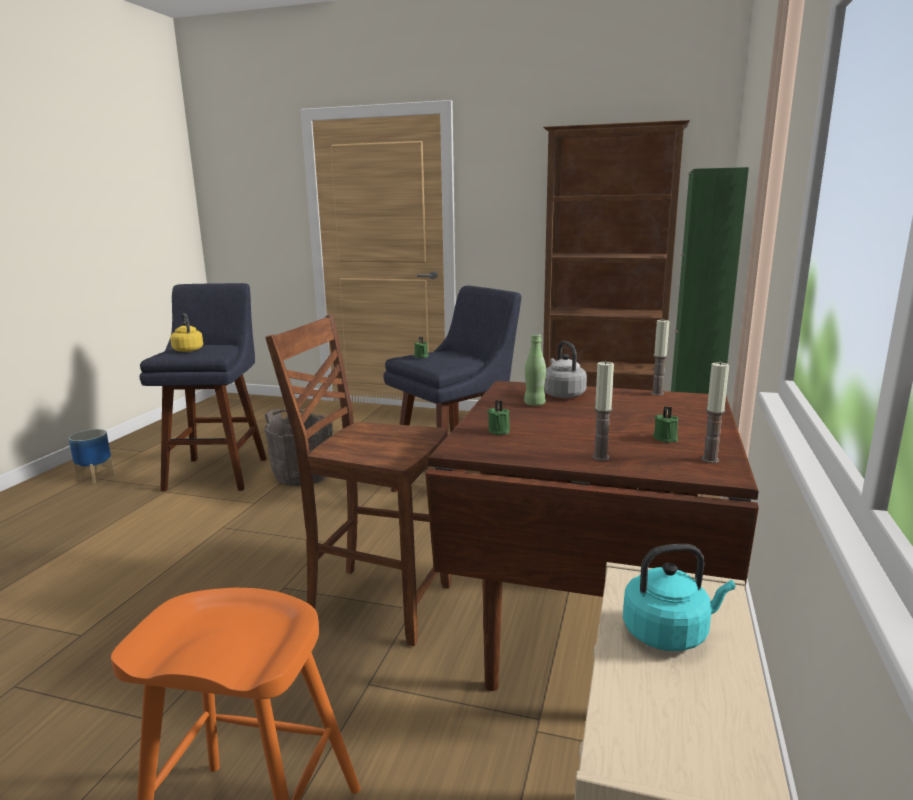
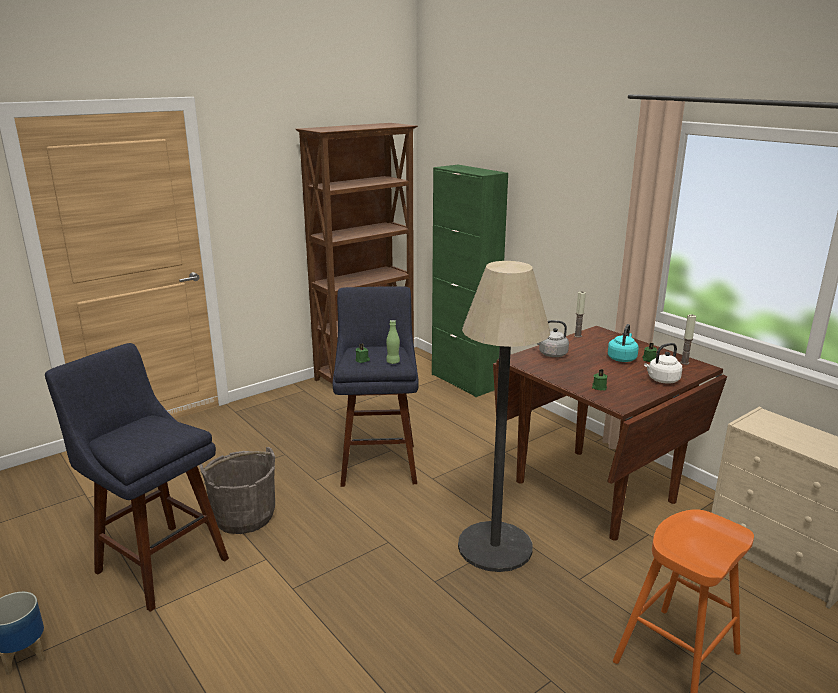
camera: 55 degrees left, 5 degrees up
(188, 350) = (141, 439): yellow kettle -> none
(377, 601) = (494, 546): brown chair -> floor lamp
(534, 404) = (561, 365): green bottle -> green bottle (393, 362)
(600, 457) = (662, 380): candle -> white kettle
(669, 633) = (789, 434): turquoise kettle -> turquoise kettle (622, 358)

